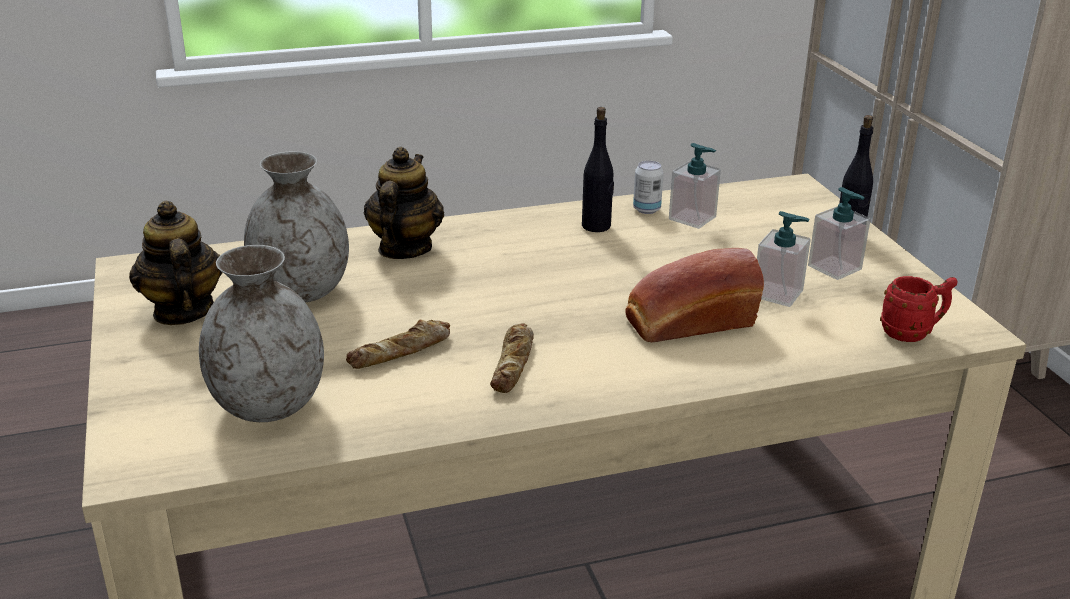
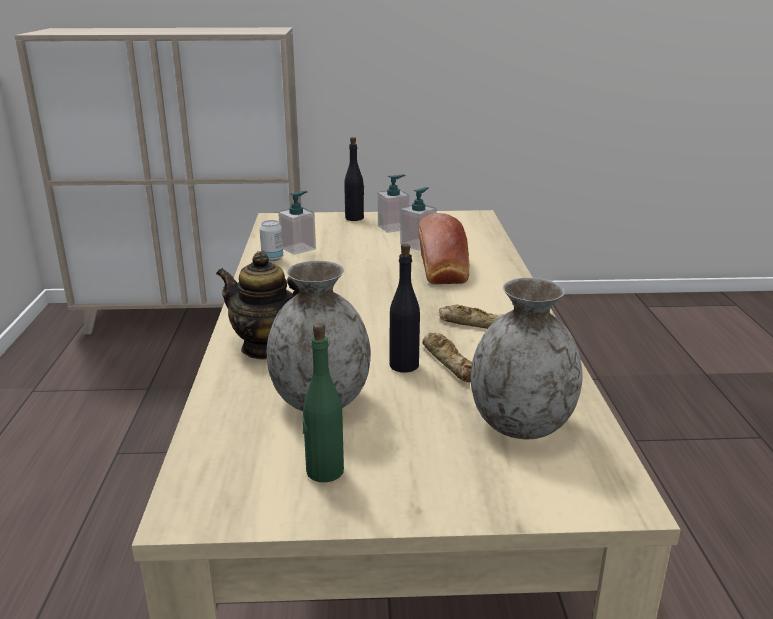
camera: 75 degrees left, 5 degrees down
(182, 311) = (324, 471): teapot -> green bottle
(596, 226) = (286, 276): black bottle -> black bottle (404, 365)
(912, 333) = (475, 226): red mug -> none

